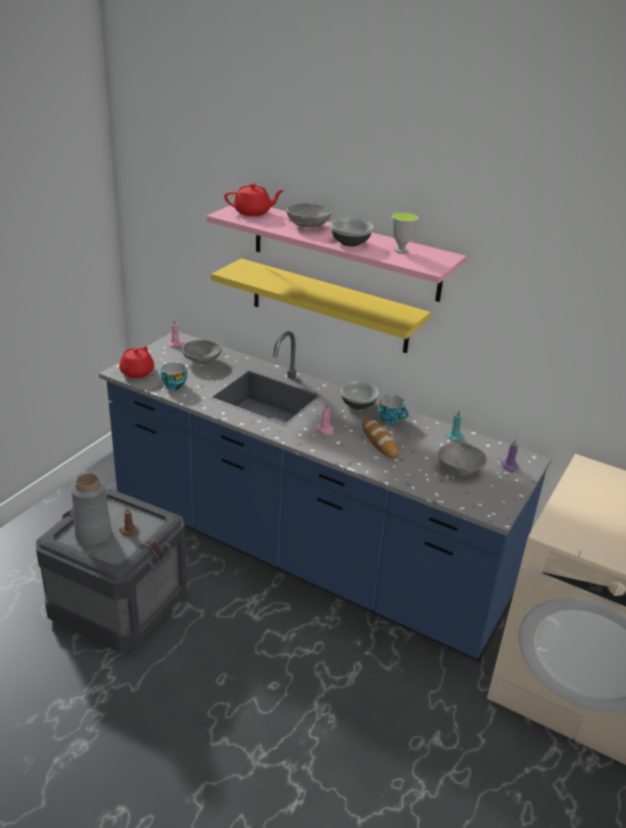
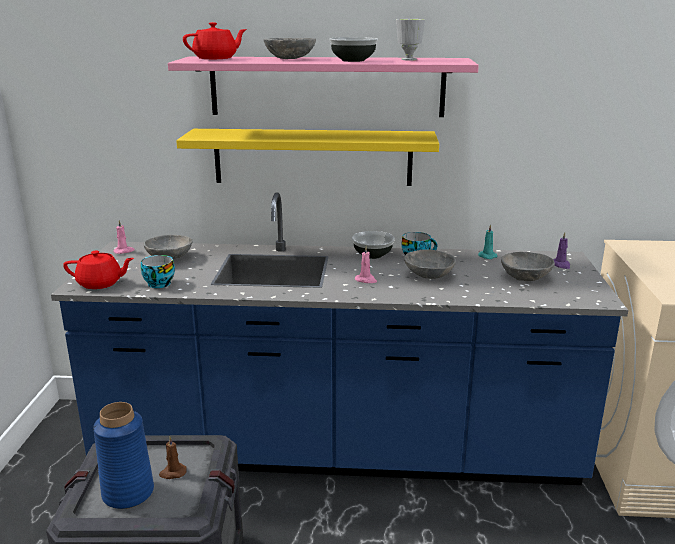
camera: 25 degrees left, 10 degrees down
(93, 534) = (128, 493): grey vase -> blue vase
(136, 373) = (100, 283): red teapot -> red teapot turned 75 degrees counterclockwise
(379, 441) = (428, 276): bread -> grey bowl

